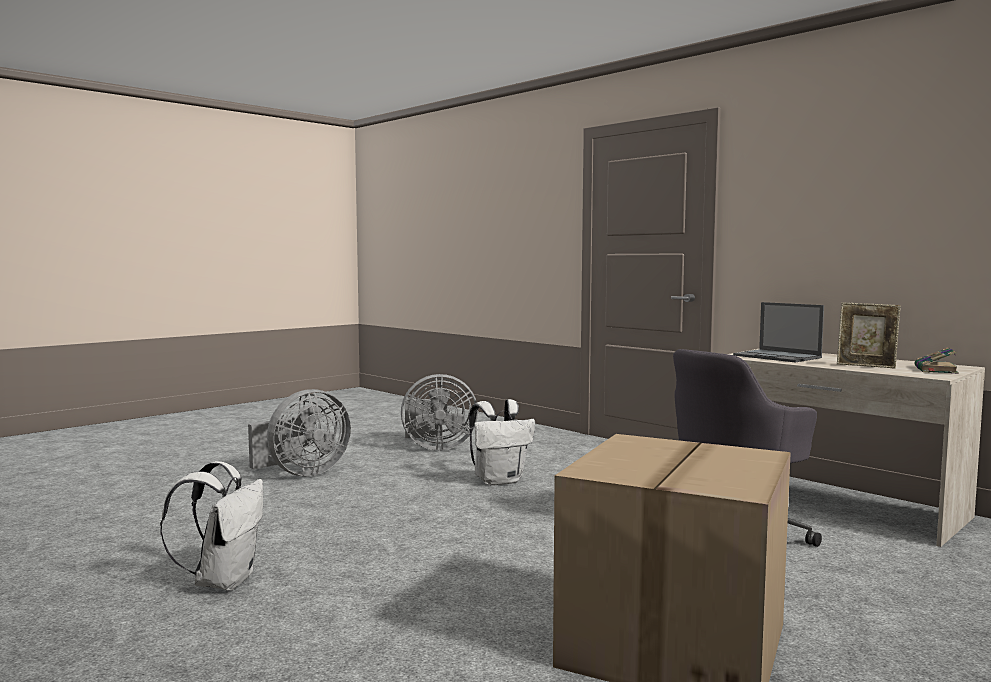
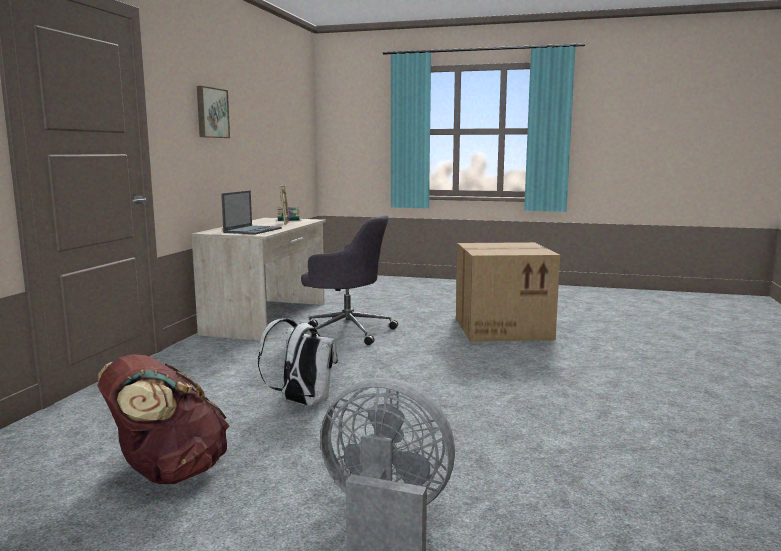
camera: 120 degrees left, 5 degrees up
(223, 581) = (645, 424): white backpack -> none
(436, 447) = (168, 473): grey fan -> brown backpack
(846, 197) = (211, 113): none -> picture

